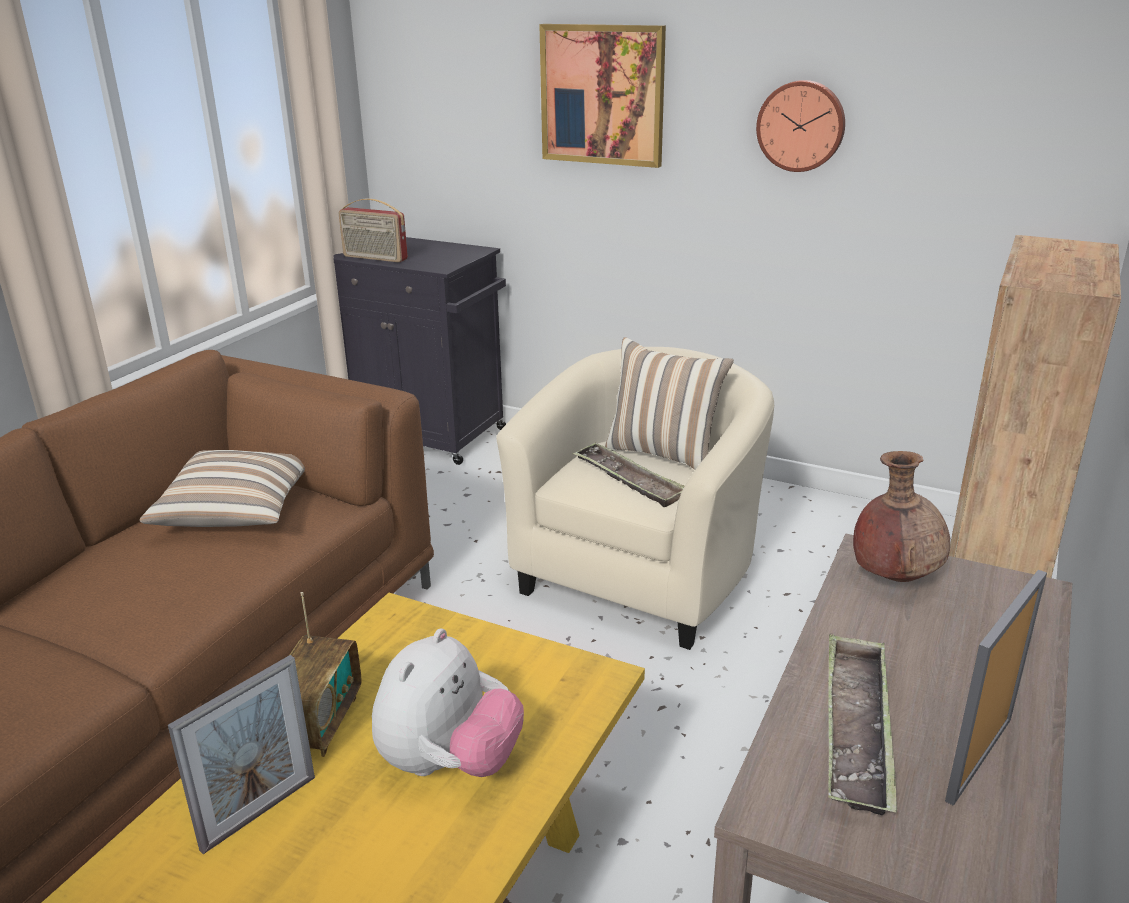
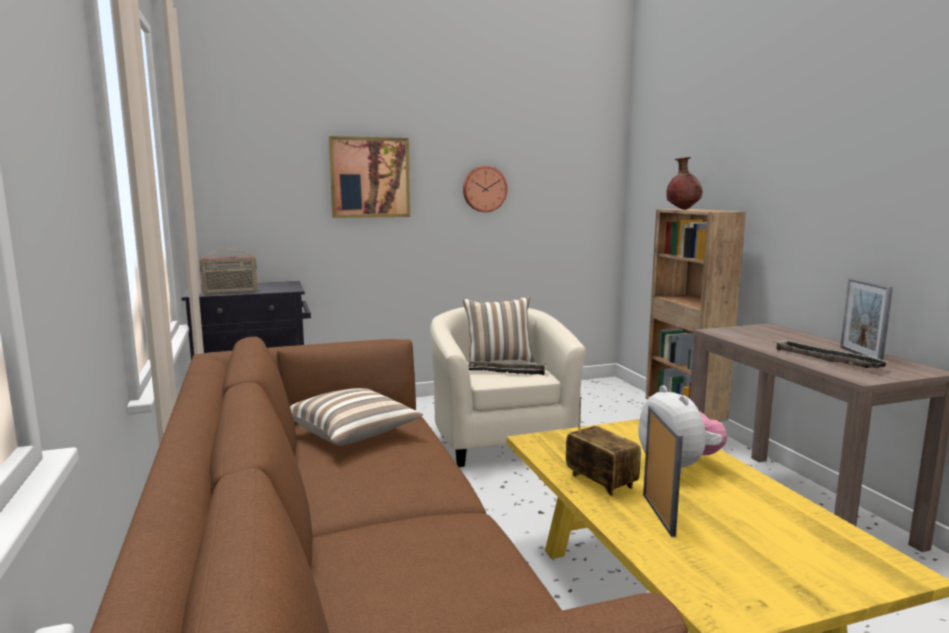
camera: 45 degrees left, 15 degrees down
(894, 577) = (735, 333): brown vase -> brown vase (682, 209)

